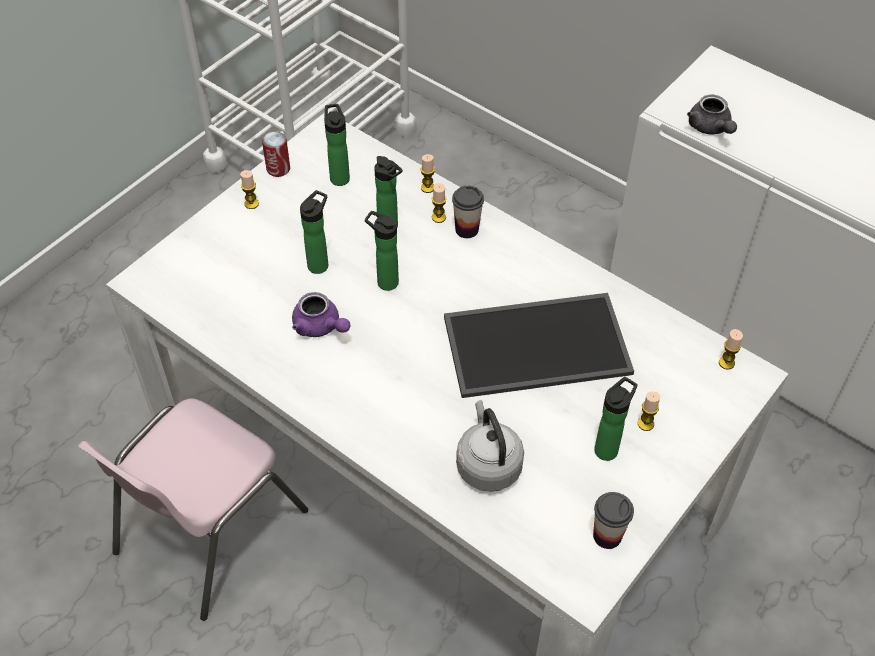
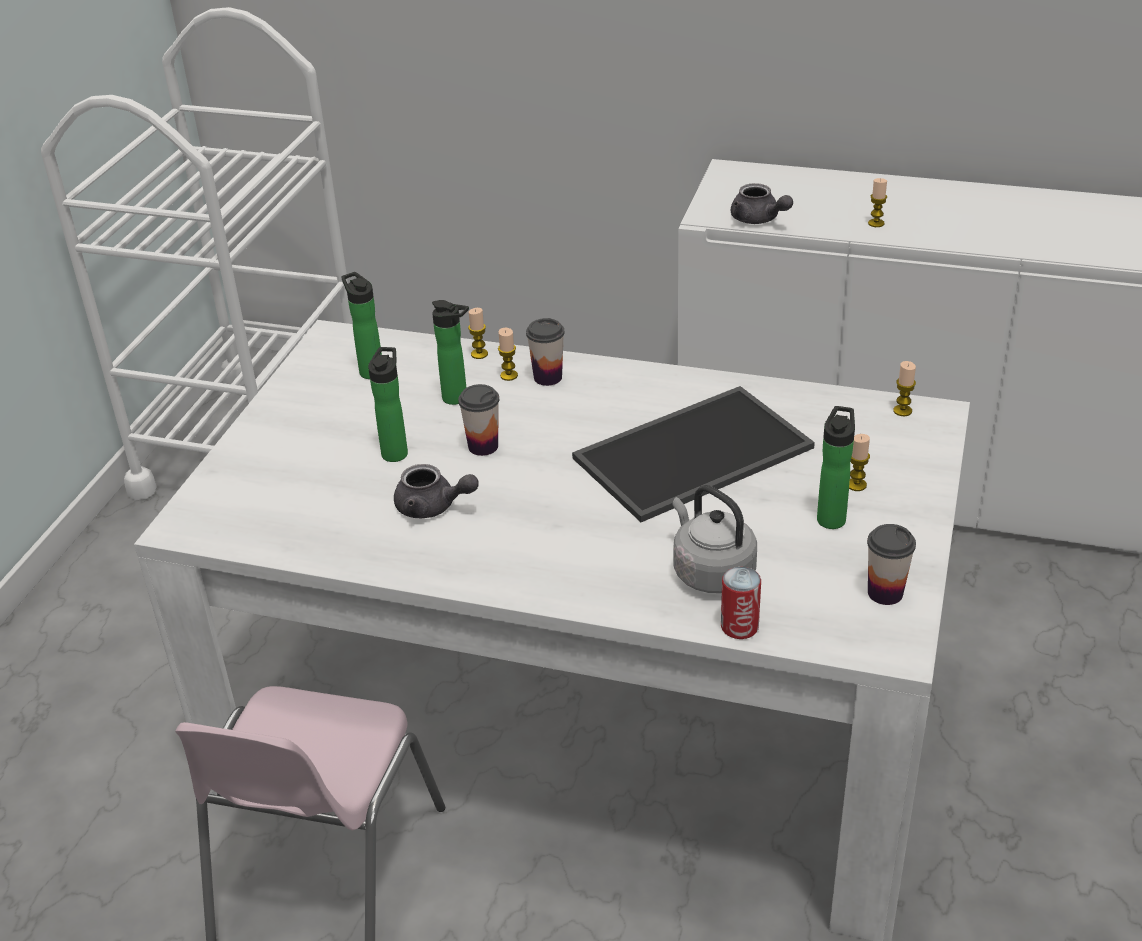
camera: 20 degrees left, 15 degrees down
(251, 204) = (277, 421): candle -> candle (876, 223)
(278, 169) = (291, 382): can -> can (739, 626)
(320, 327) = (433, 507): purple teapot -> grey teapot
(384, 281) = (483, 446): bottle -> cup

